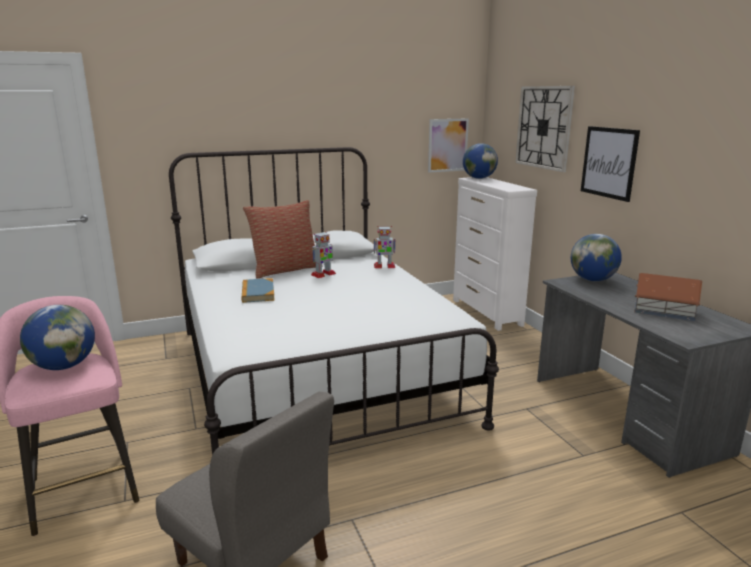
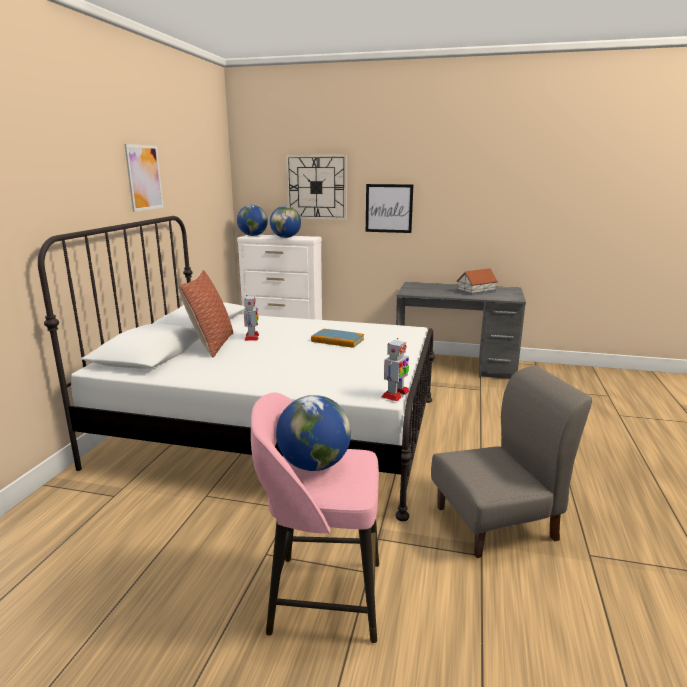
camera: 55 degrees left, 0 degrees up
(258, 293) = (252, 364): book -> book (337, 340)
(384, 266) = (272, 319): toy robot -> toy robot (395, 394)
(448, 145) = (218, 209): picture -> picture (144, 177)
(592, 280) = (413, 288): globe -> globe (285, 237)

